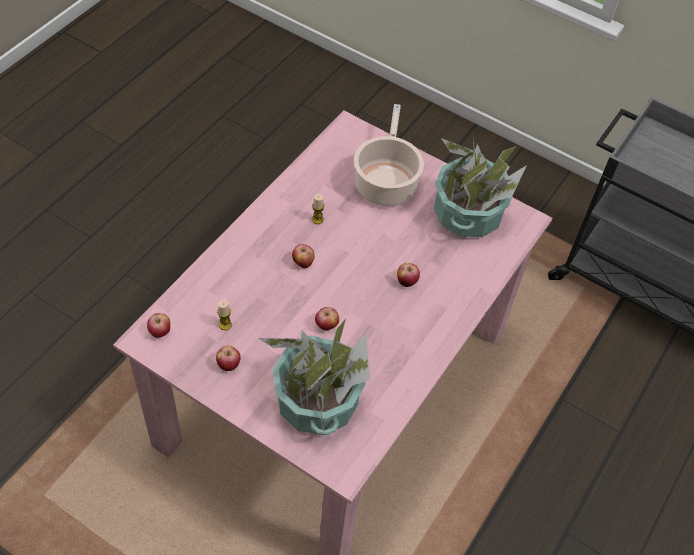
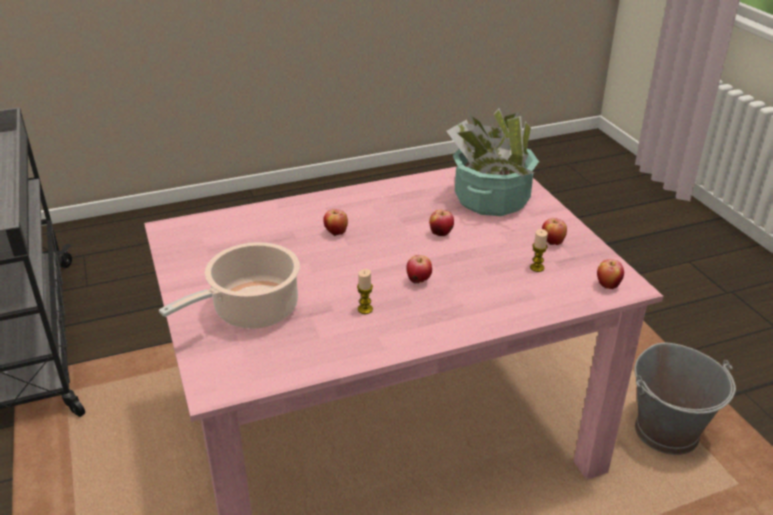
camera: 140 degrees left, 20 degrees down
(114, 522) = (667, 432): none -> grey bucket
(467, 214) = (212, 253): potted plant -> none

